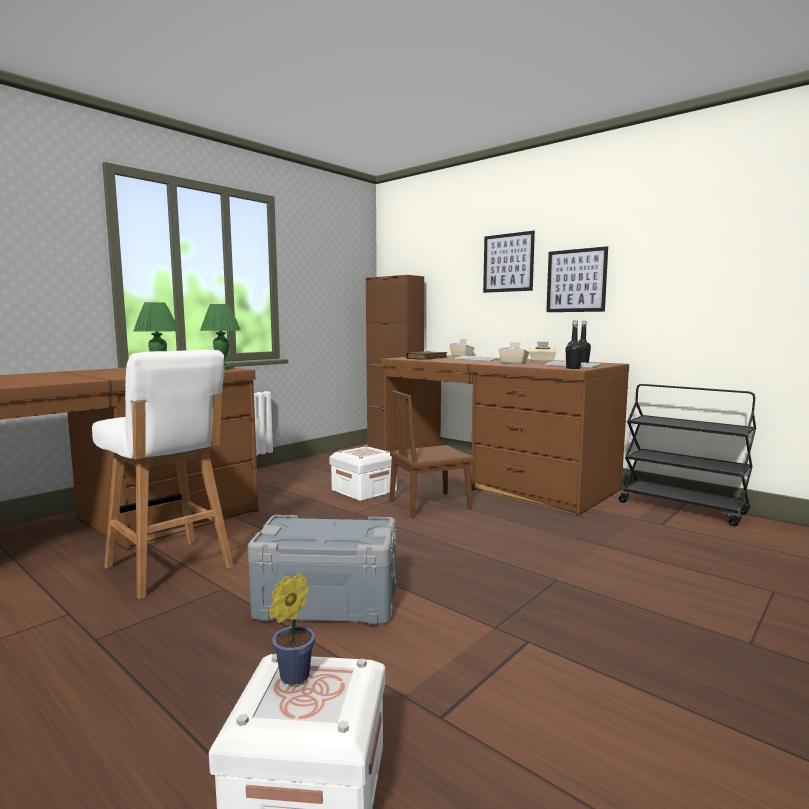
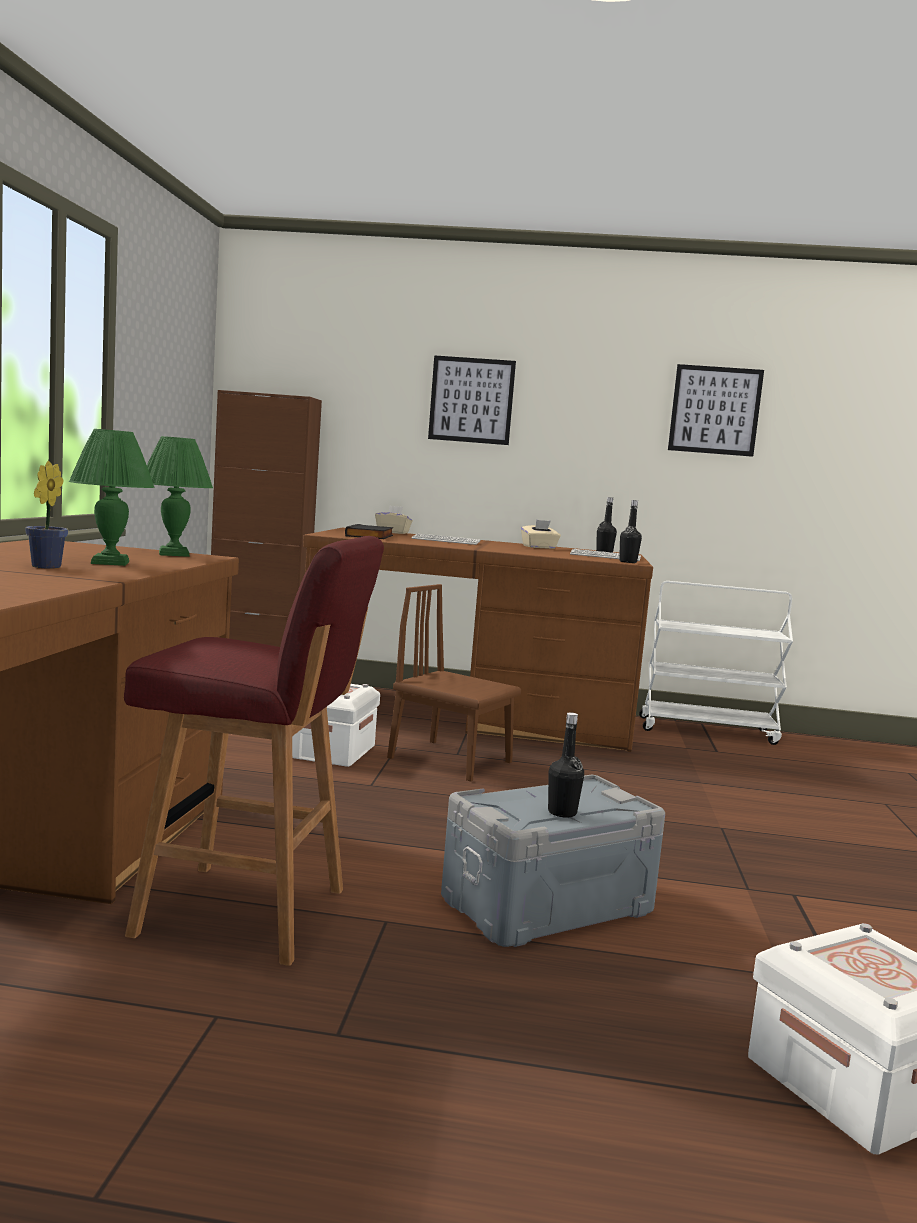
camera: 35 degrees left, 0 degrees up
(170, 568) = (247, 913): white stool -> red stool
(291, 677) = (843, 958): potted plant -> potted plant (43, 567)
(316, 537) = (562, 812): none -> black bottle
(430, 505) = (450, 760): brown chair -> brown chair turned 90 degrees clockwise
(513, 363) = (523, 550): beige tissue box -> none
(576, 280) = (574, 439): picture -> picture (715, 410)
(683, 508) = (708, 730): black cart -> white cart

